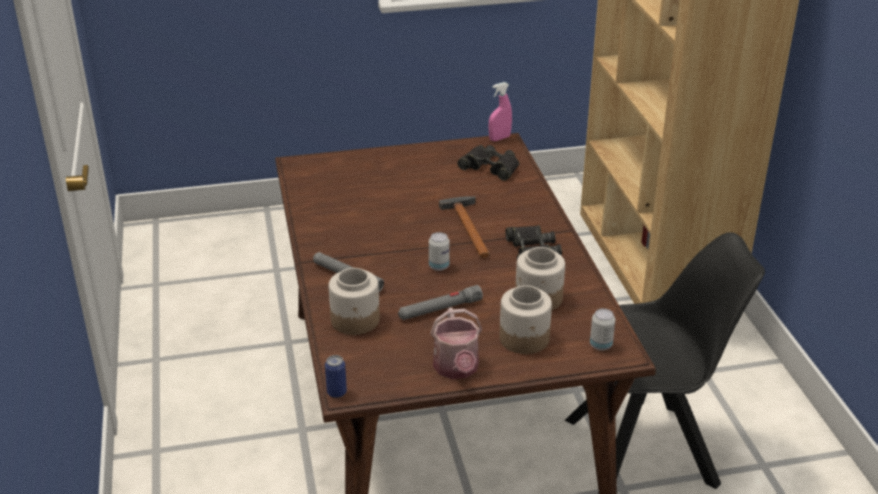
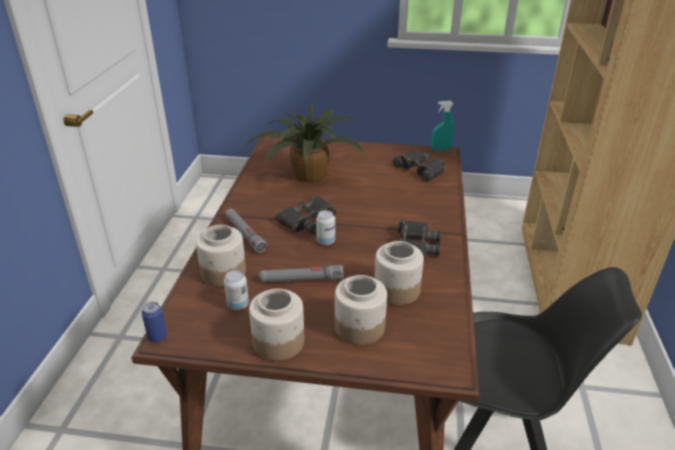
camera: 20 degrees right, 0 degrees up
(368, 198) = (307, 176): none -> potted plant
(407, 249) = (309, 221): none -> black binoculars
(457, 369) = (278, 342): watering can -> jar
(468, 226) = (372, 213): hammer -> none
(499, 138) = (441, 149): pink spray bottle -> turquoise spray bottle
(600, 345) = (432, 354): can -> can (238, 305)

